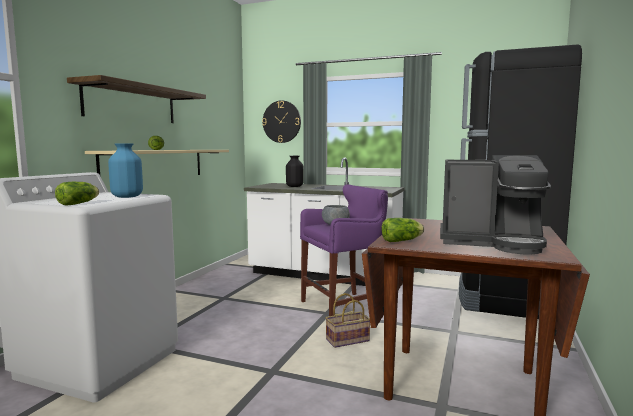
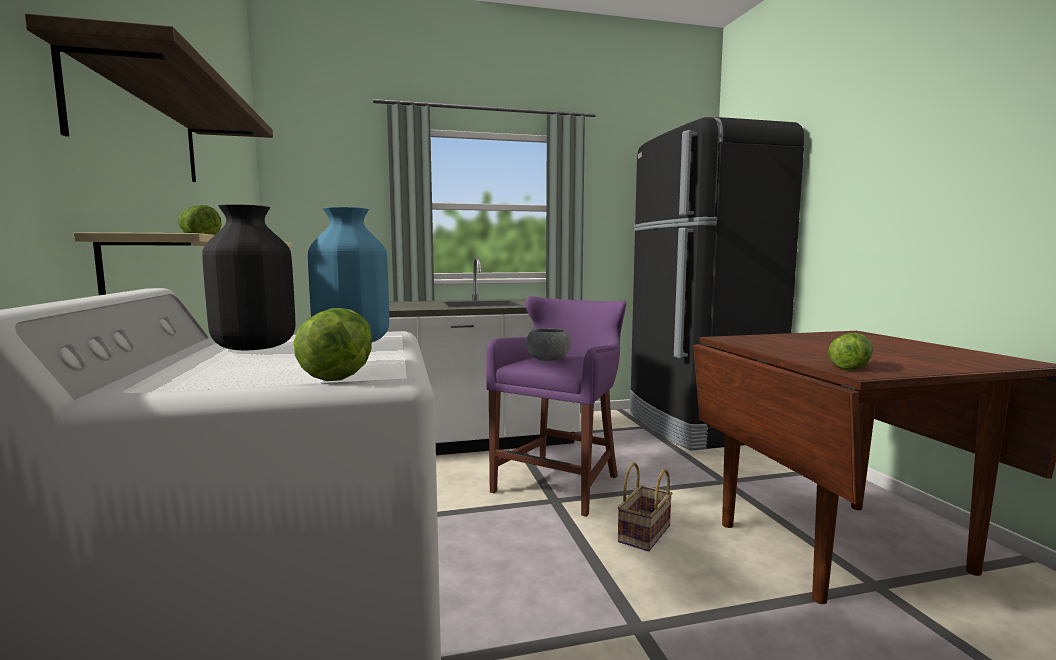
camera: 35 degrees left, 0 degrees up
(281, 121) = (341, 197): wall clock -> none
(295, 186) = (407, 305): black vase -> black vase (256, 347)
(491, 242) = (917, 355): coffee machine -> none

